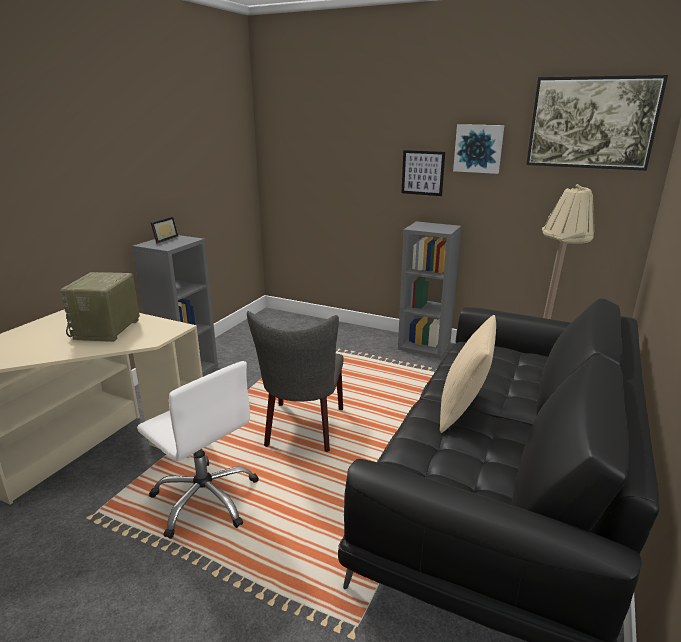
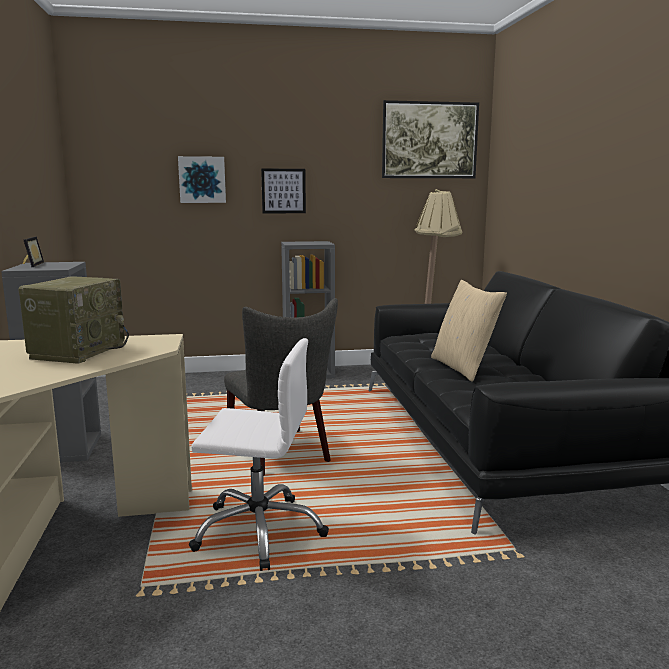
camera: 35 degrees left, 10 degrees down
(107, 330) = (78, 351): radio -> radio turned 135 degrees counterclockwise
(478, 148) = (337, 164): picture -> picture (202, 180)

